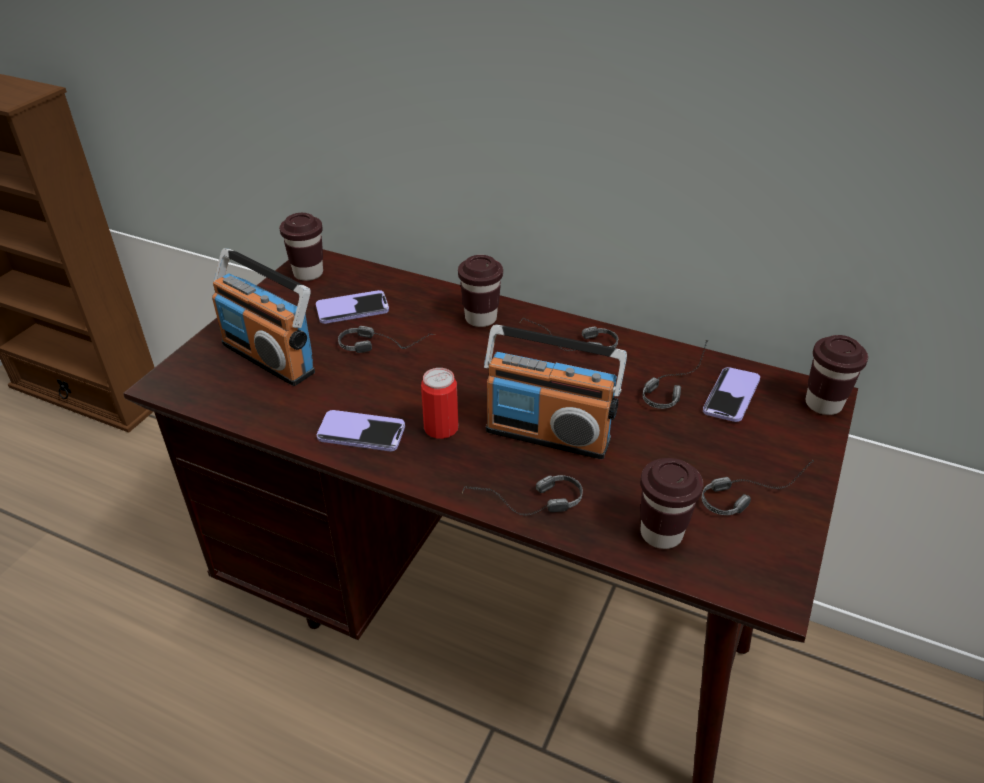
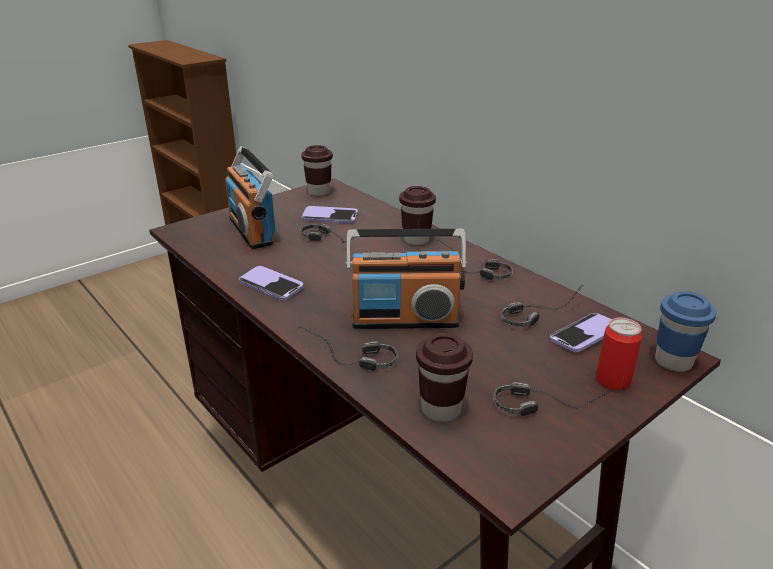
camera: 25 degrees right, 10 degrees down
(441, 428) = (328, 296): can -> can (612, 380)
(548, 434) = (405, 320): radio -> radio turned 45 degrees counterclockwise
(823, 404) = (673, 362): brown cup -> blue cup

